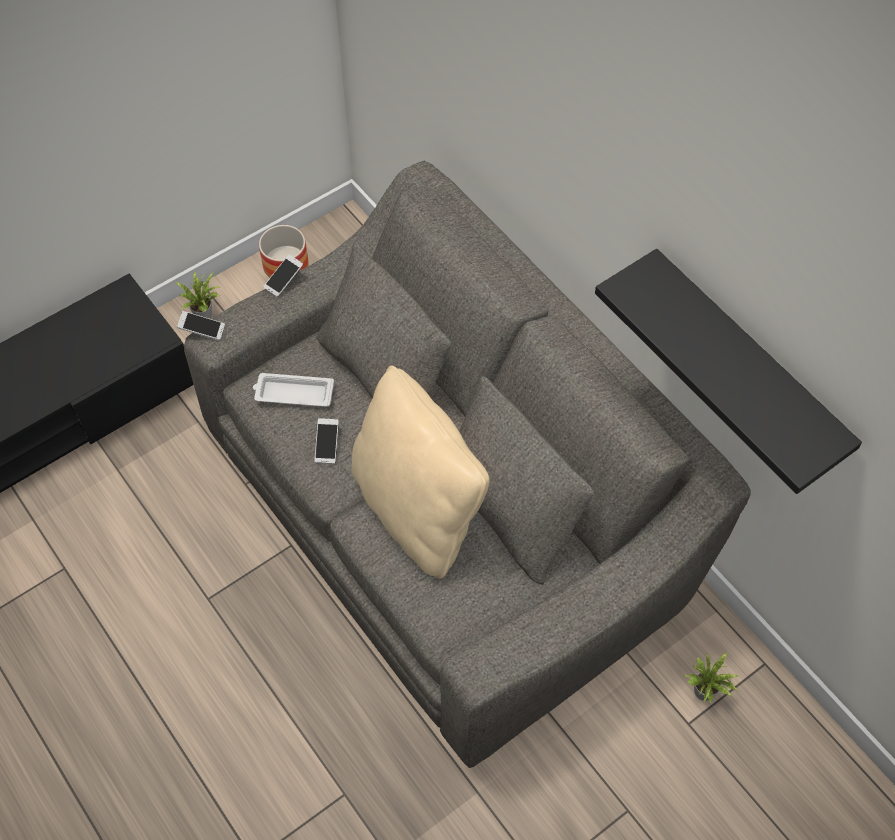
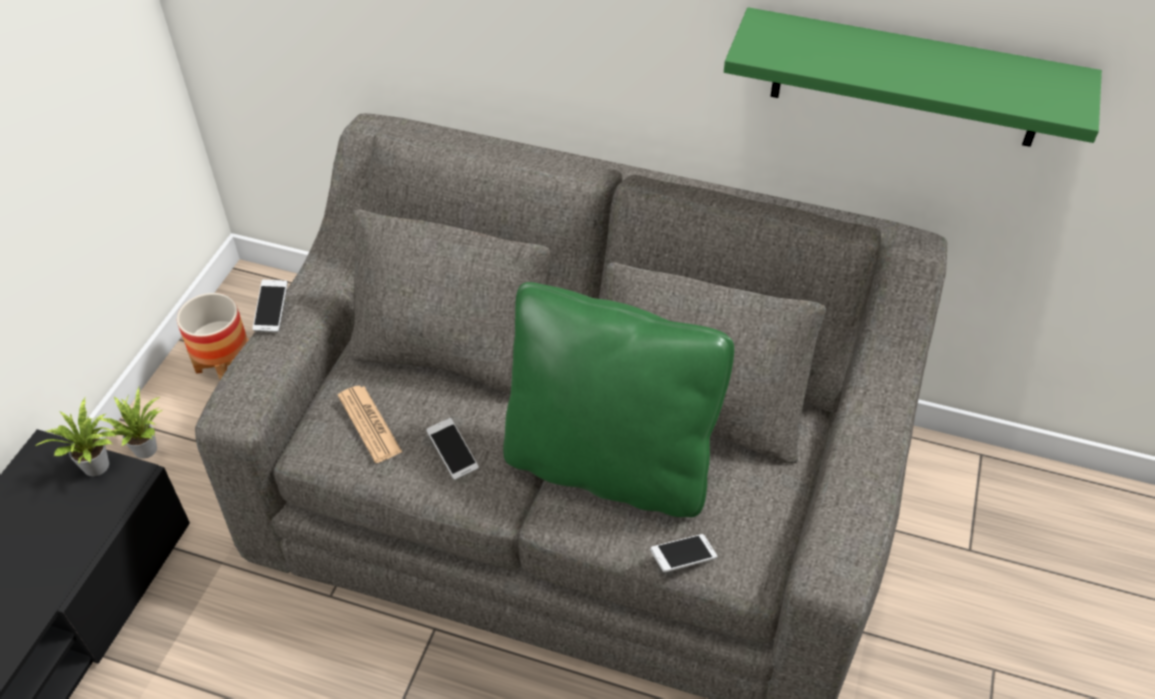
camera: 35 degrees left, 10 degrees down
(202, 329) = (213, 406): phone -> phone (683, 558)
(293, 393) = (369, 424): white tray -> newspaper
(417, 510) = (609, 464): beige pillow -> green pillow
(705, 694) = (958, 513): potted plant -> potted plant (98, 468)
(746, 364) = (908, 79): black shelf -> green shelf

